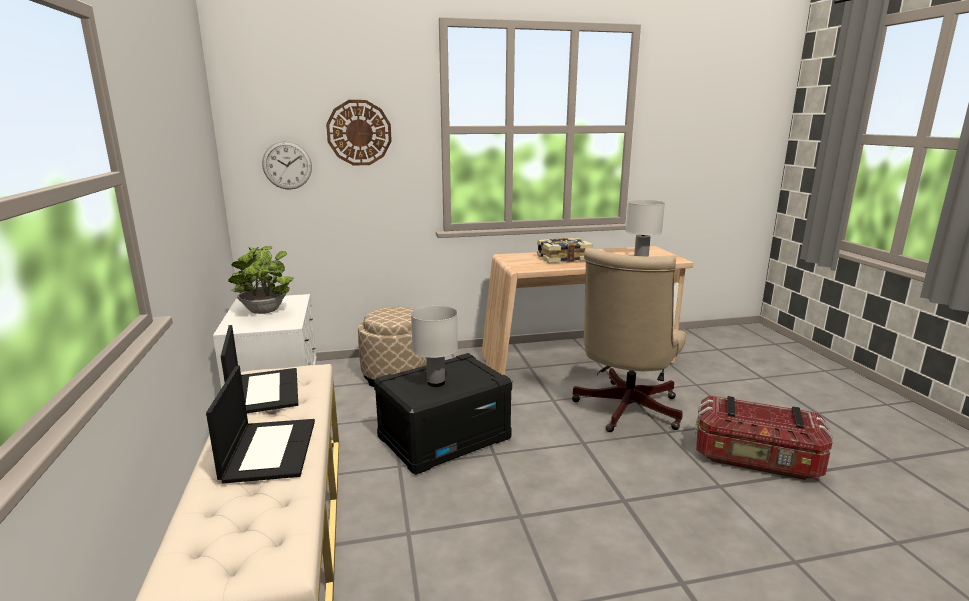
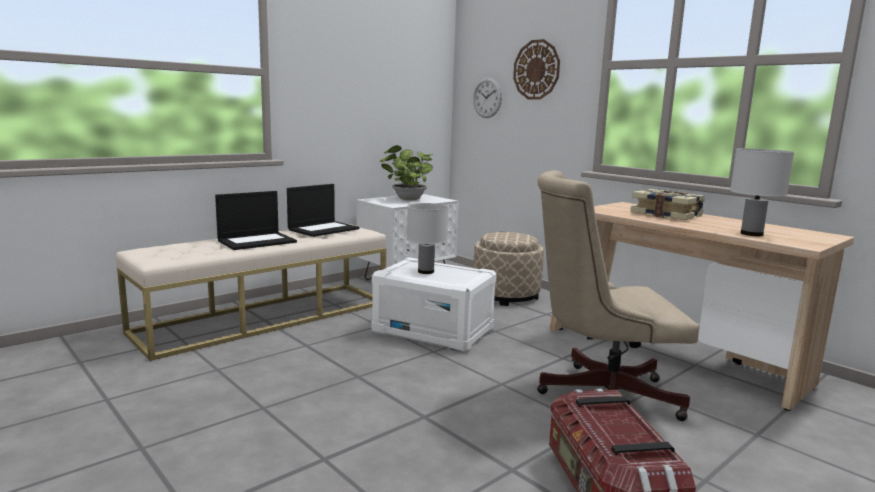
camera: 60 degrees right, 5 degrees down
(444, 438) = (434, 330): black storage box -> white storage box

